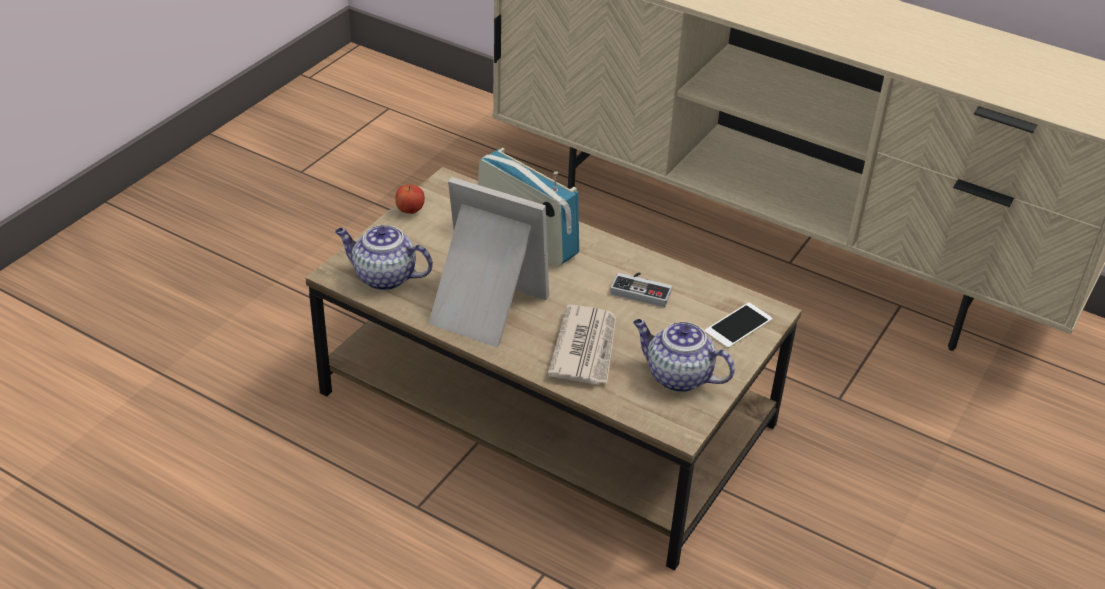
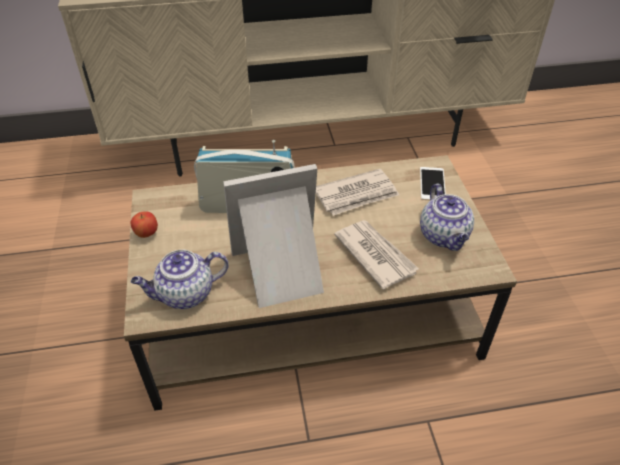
camera: 40 degrees left, 5 degrees up
(642, 289) = (356, 195): game controller -> newspaper
(677, 376) = (444, 236): teapot -> teapot turned 90 degrees counterclockwise

